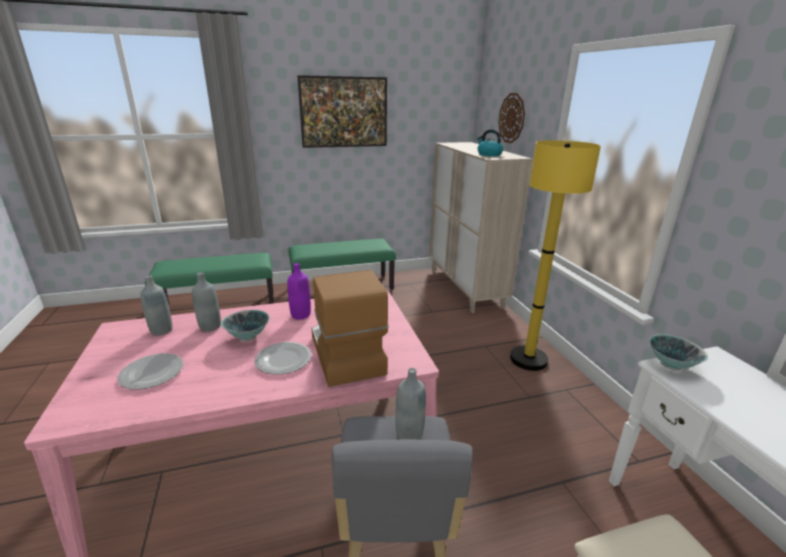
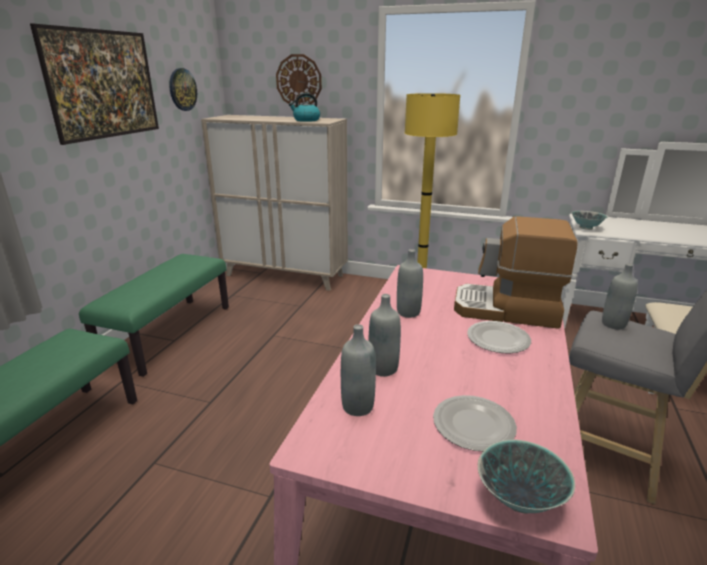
camera: 55 degrees left, 0 degrees up
(248, 337) = (433, 349): bowl -> bowl (520, 499)
(300, 315) = (408, 312): purple bottle -> grey bottle
(421, 118) = (182, 89): none -> wall clock

